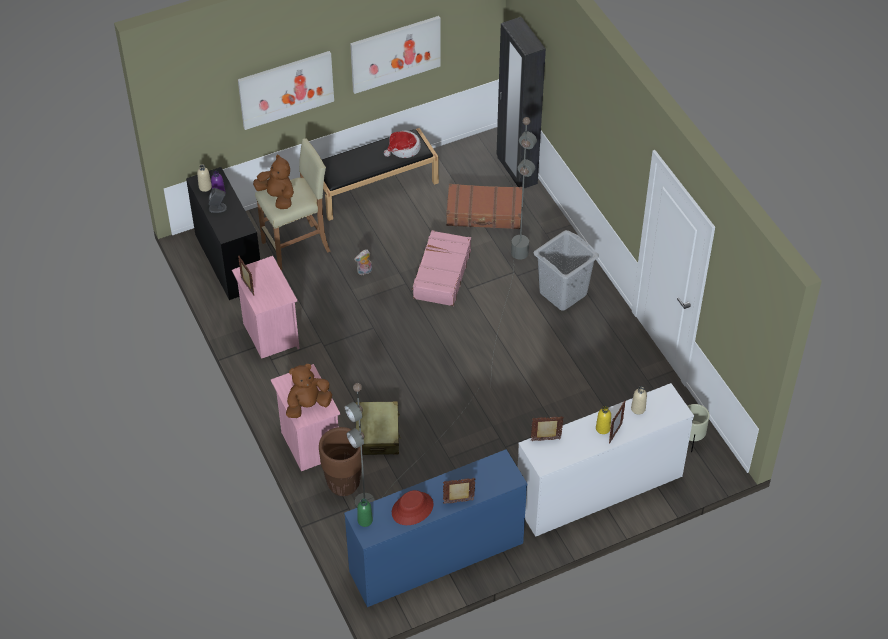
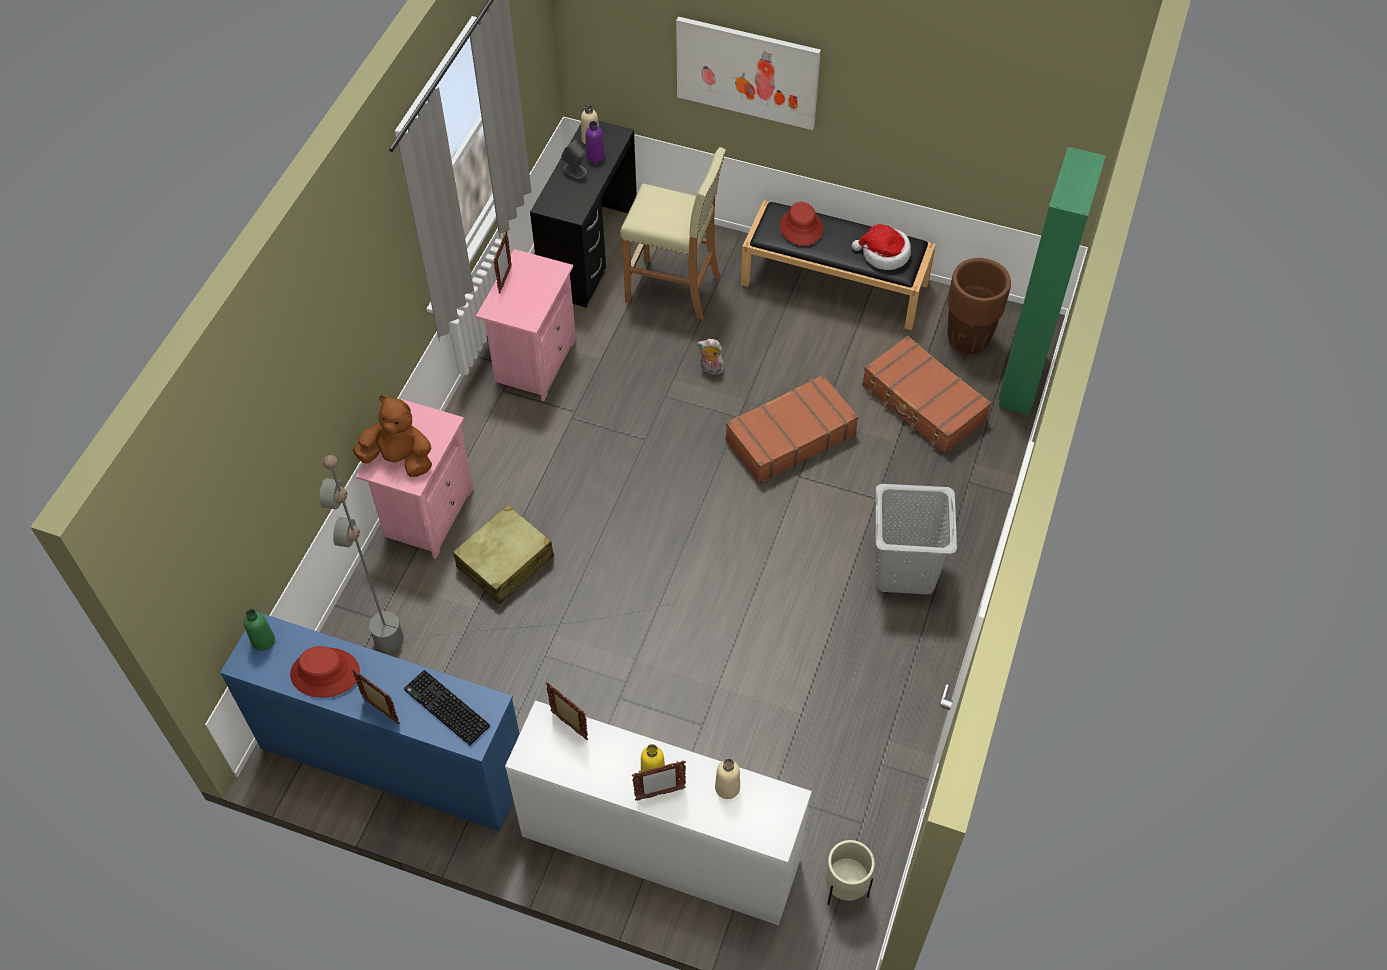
camera: 45 degrees right, 5 degrees up
(277, 197) = (655, 204): brown plush toy -> none
(343, 484) = (406, 588): brown planter -> brown planter (968, 339)
(347, 164) = (801, 227): none -> red hat
(395, 53) = (922, 112): picture -> none
(441, 274) = (789, 437): pink suitcase -> brown suitcase
(484, 477) = (445, 708): none -> keyboard
(510, 289) = (848, 515): grey floor lamp -> none
(516, 171) = (1021, 381): black wardrobe -> green wardrobe

